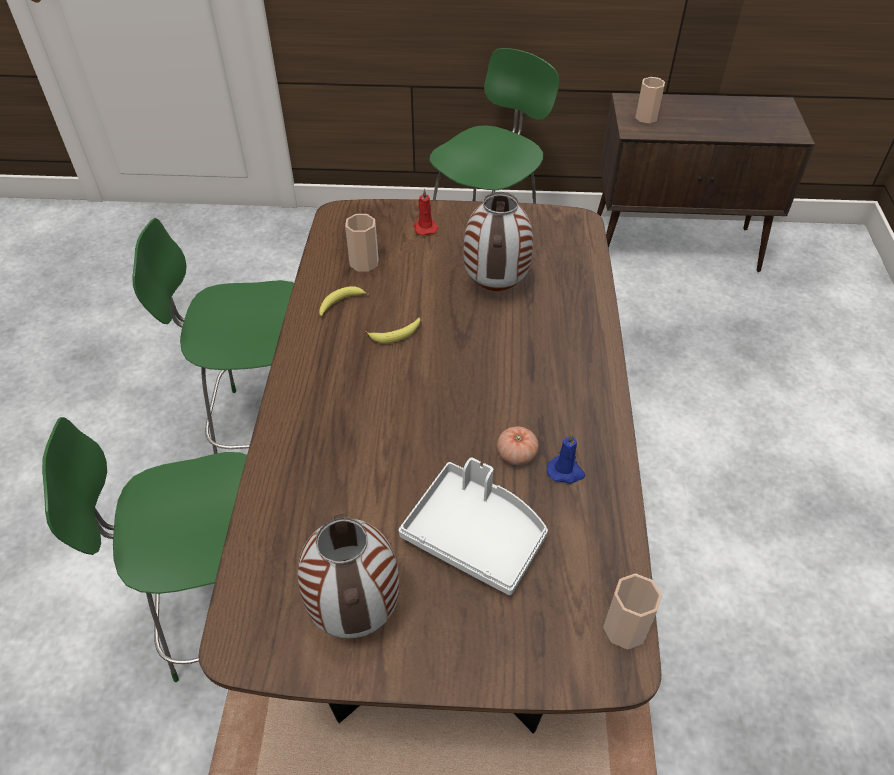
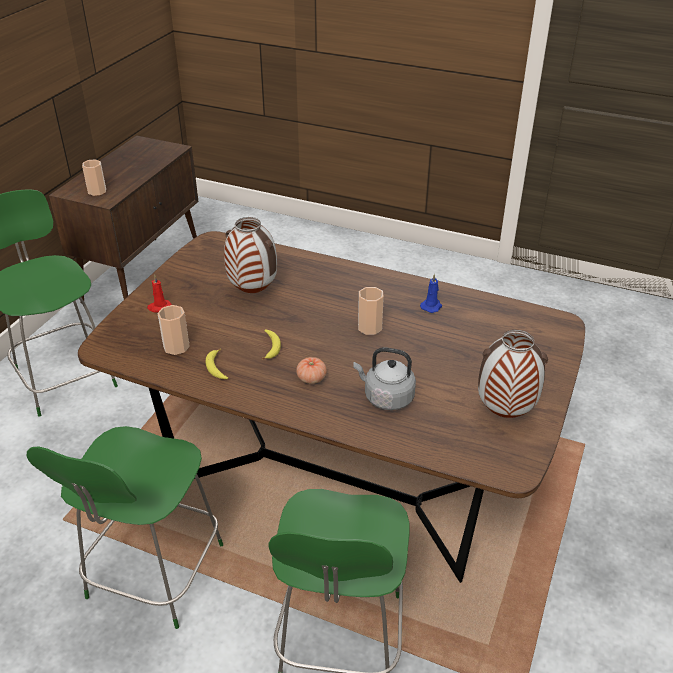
camera: 70 degrees left, 10 degrees down
(343, 468) = (386, 397): none -> grey kettle
(475, 535) = (464, 352): white tray -> none
(516, 454) = (409, 321): tomato -> tomato (311, 378)
(625, 628) = (541, 315): cup -> cup (370, 327)

